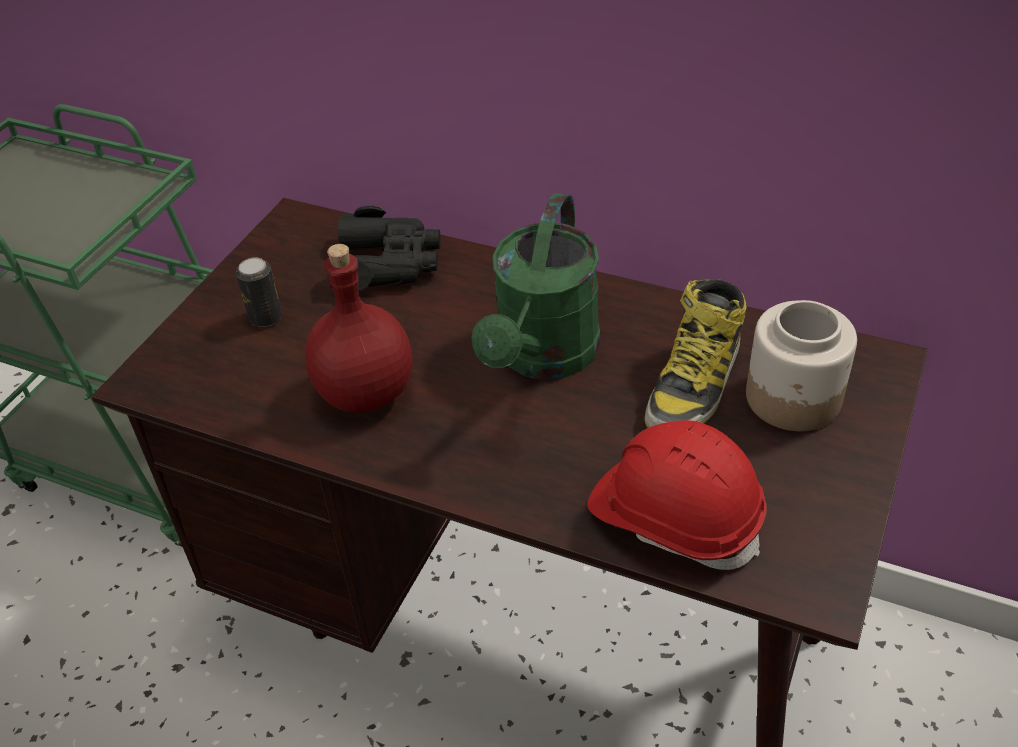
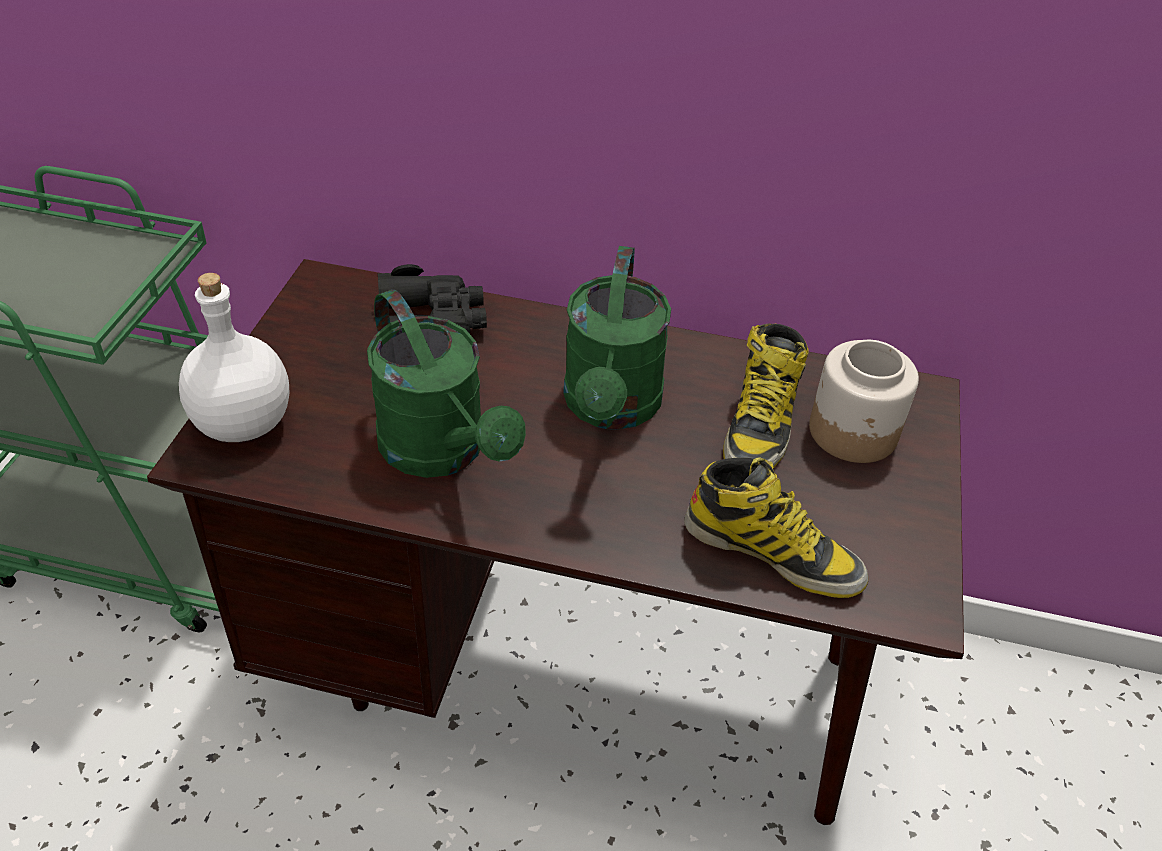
camera: 15 degrees left, 0 degrees up
(189, 350) = (243, 422): none -> white bottle
(265, 317) = (317, 383): can -> none
(365, 391) = (442, 452): red bottle -> green watering can
(675, 517) = (773, 552): red hard hat -> boot

